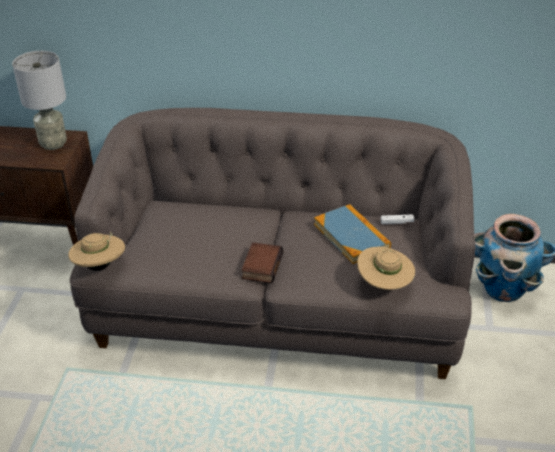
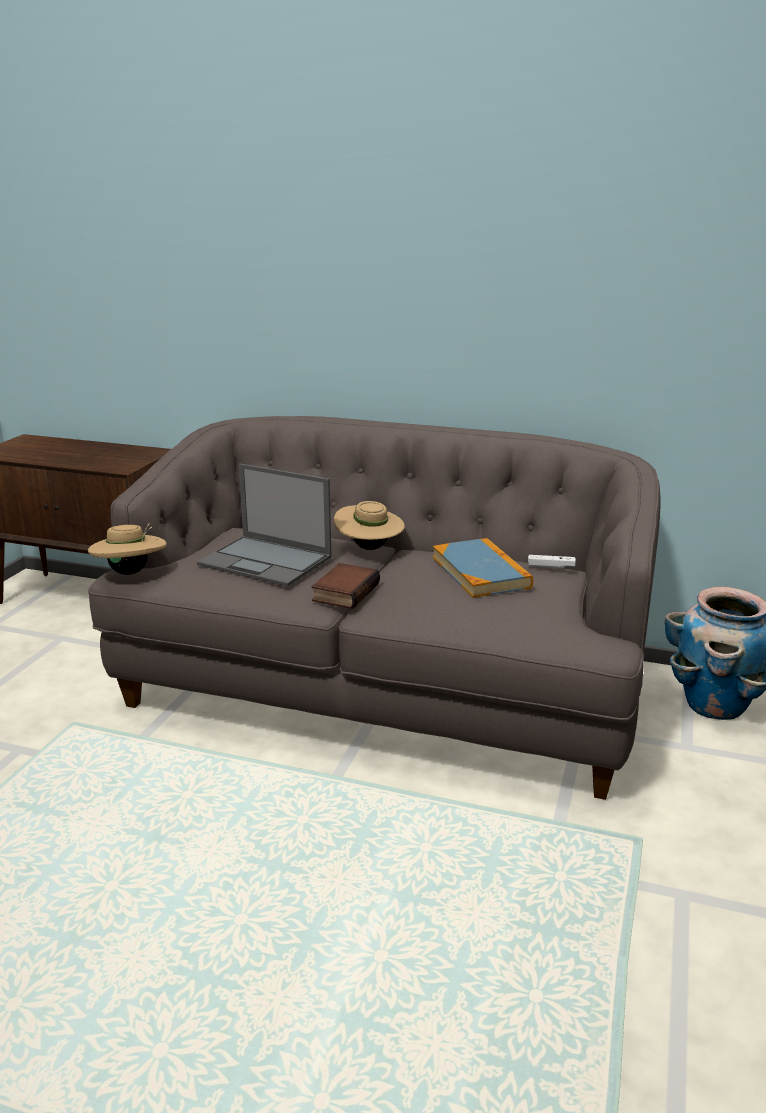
camera: 10 degrees right, 15 degrees down
(53, 144) = (130, 455): grey table lamp -> none
(196, 242) = (267, 561): none -> laptop
(384, 284) = (512, 622): beige hat -> beige hat (369, 548)

